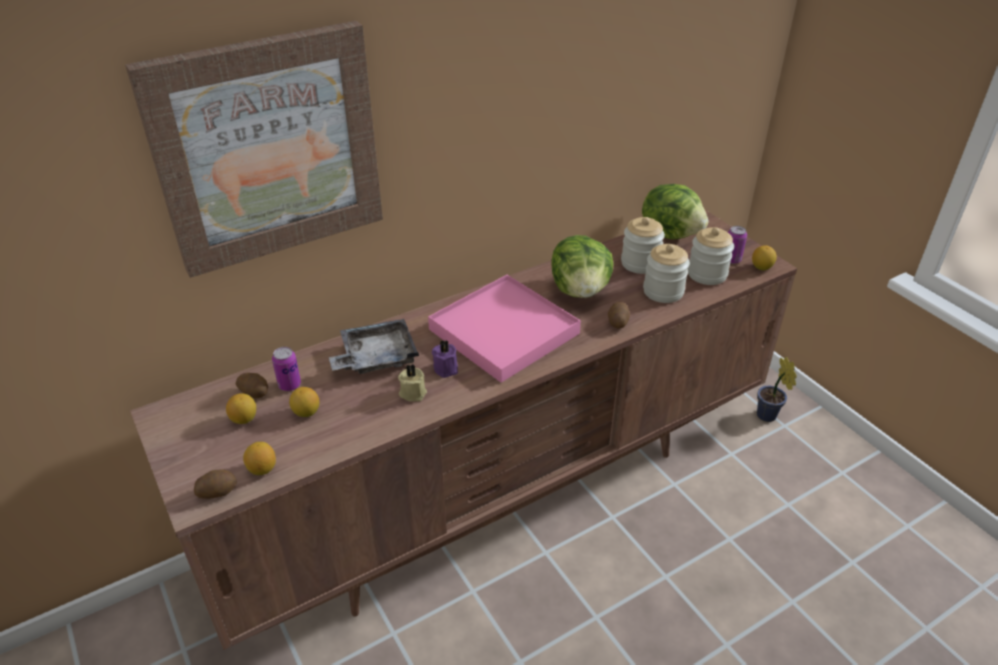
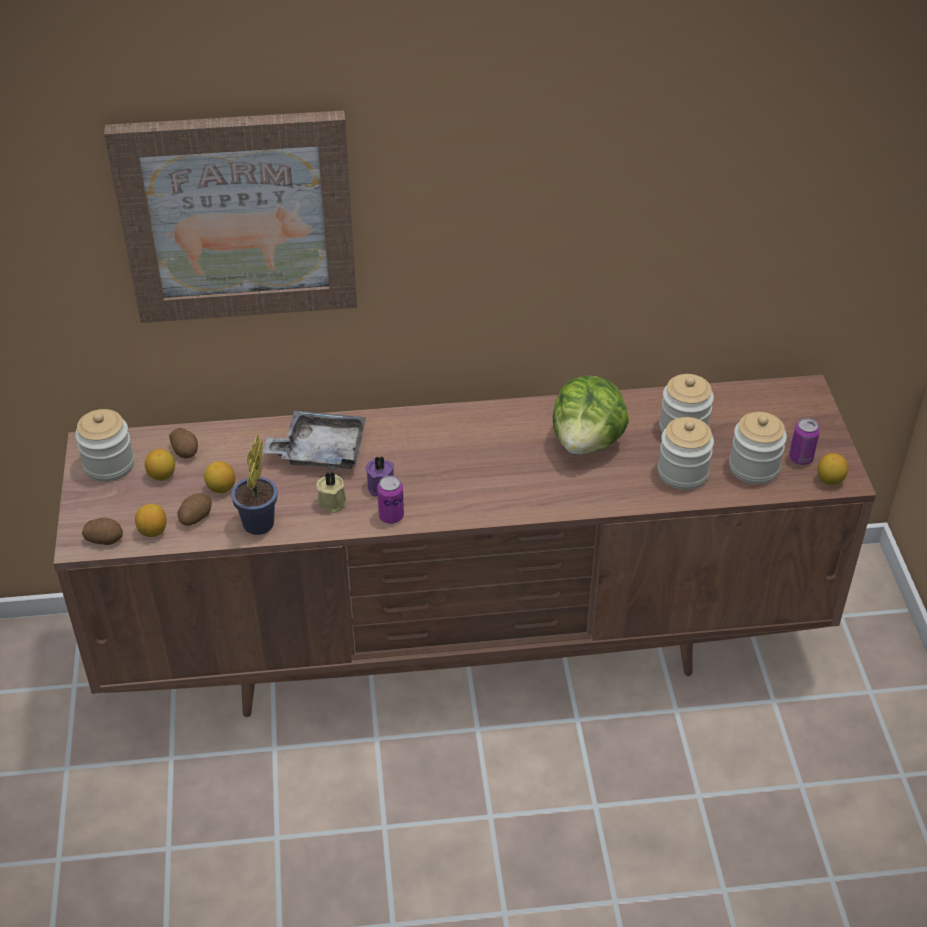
camera: 25 degrees right, 5 degrees up
(187, 426) = (109, 465): none -> jar
(289, 385) = (221, 454): can -> can (391, 516)
(504, 331) = (469, 464): pink tray -> none
(617, 322) = (600, 493): potato -> potato (195, 517)
(671, 233) = (753, 400): lettuce -> none
(767, 417) = (855, 673): potted plant -> potted plant (257, 527)

